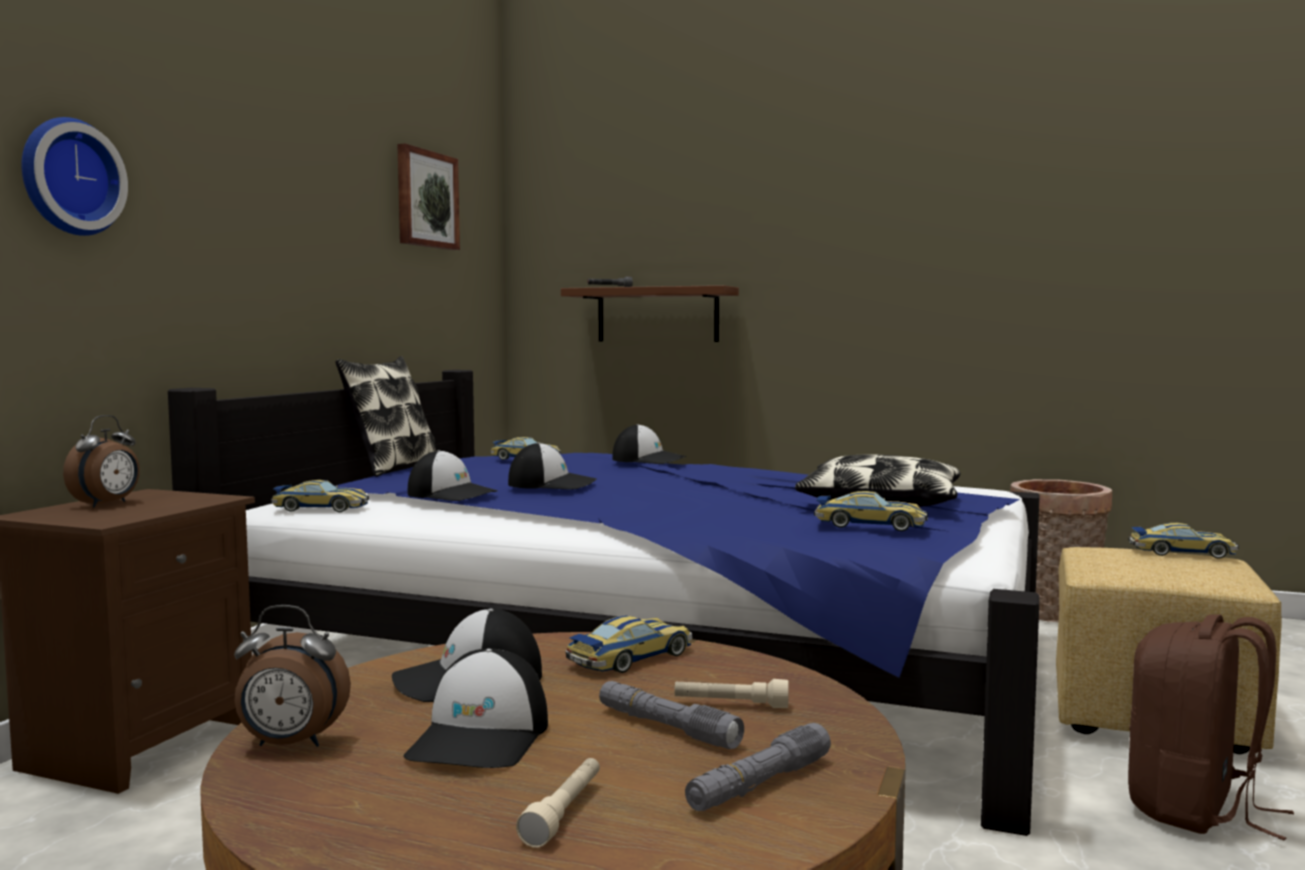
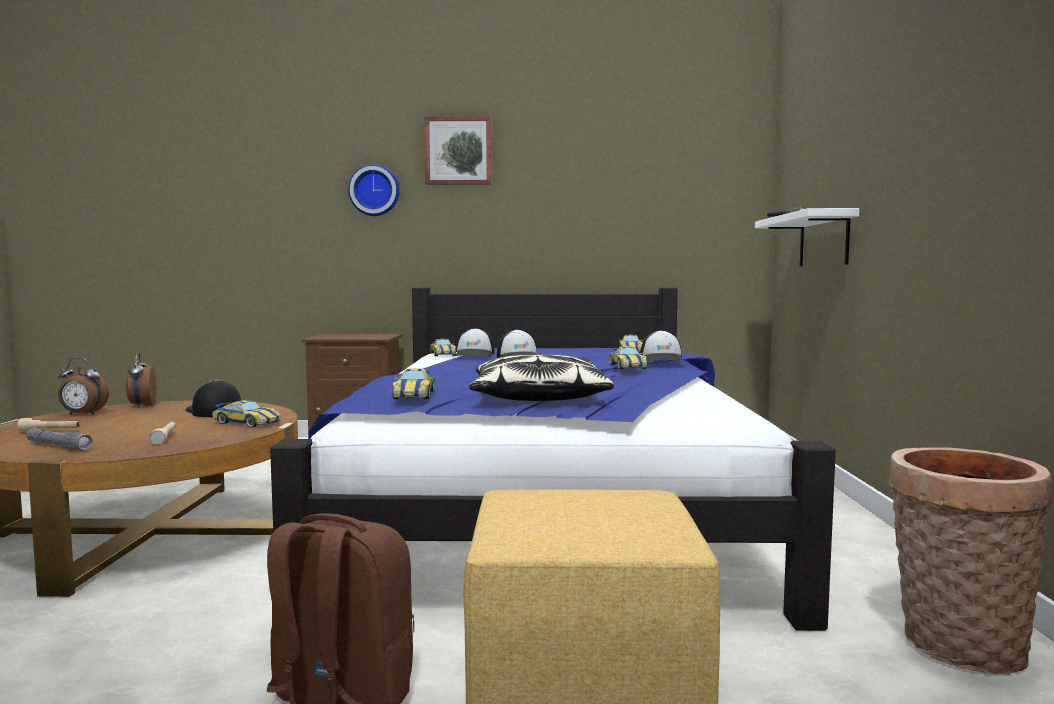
camera: 70 degrees right, 0 degrees up
(107, 504) = (356, 335): alarm clock -> alarm clock (82, 414)
(391, 468) = (568, 346): pillow -> none
(426, 199) = (658, 165): picture -> picture (458, 151)
(481, 738) = (137, 418): cap -> none
(657, 315) = (823, 240): brown shelf -> white shelf
(667, 727) = (137, 433): grey flashlight -> none
(1182, 552) = (664, 522): toy car -> toy car (627, 366)

